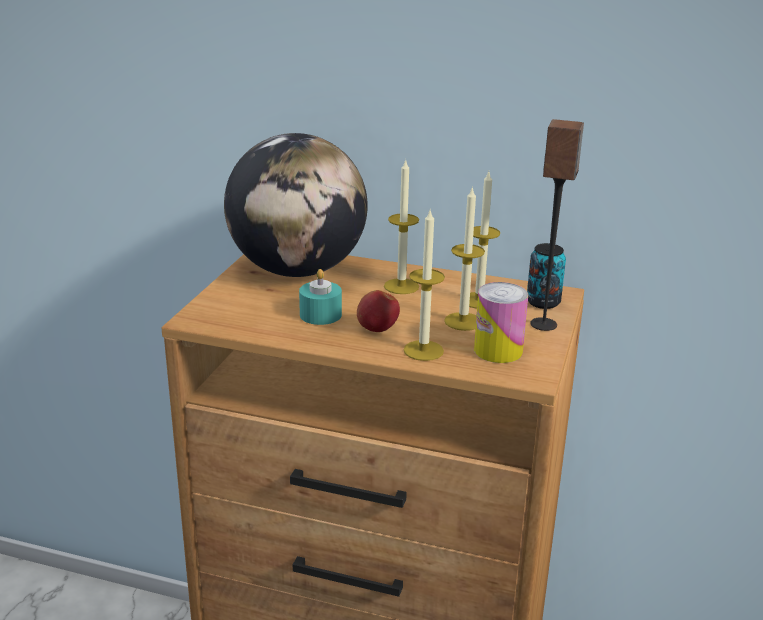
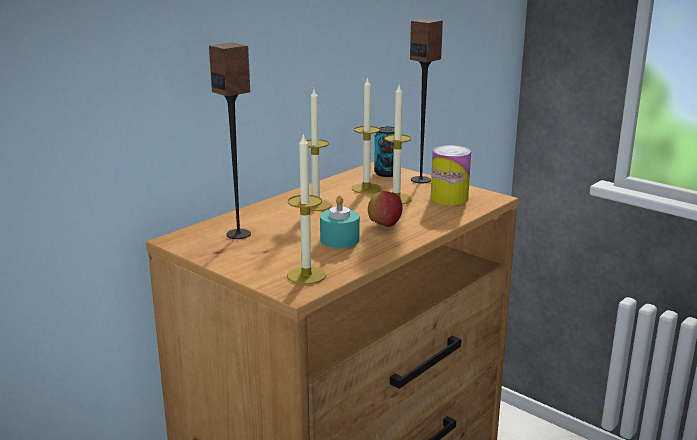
camera: 65 degrees left, 5 degrees down
(297, 270) = (239, 234): globe -> speaker
(423, 350) = (432, 218): candle -> candle (306, 275)

